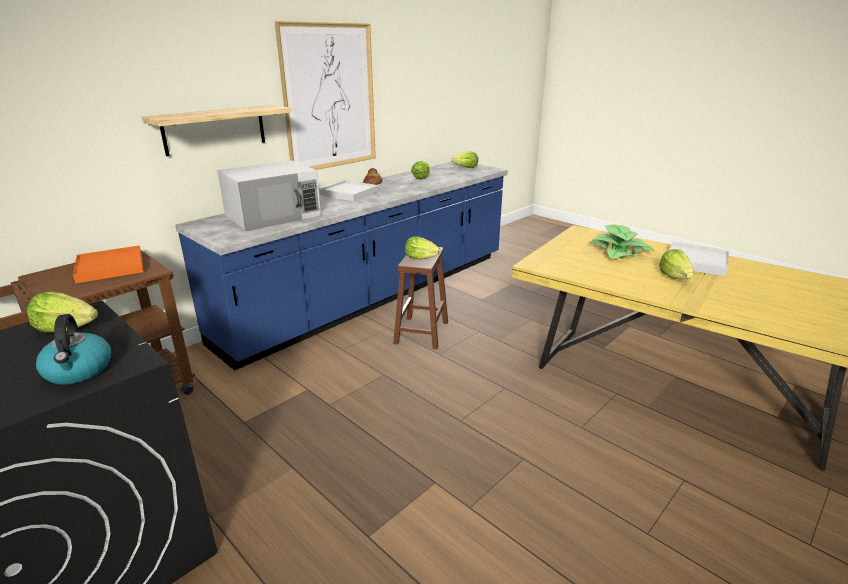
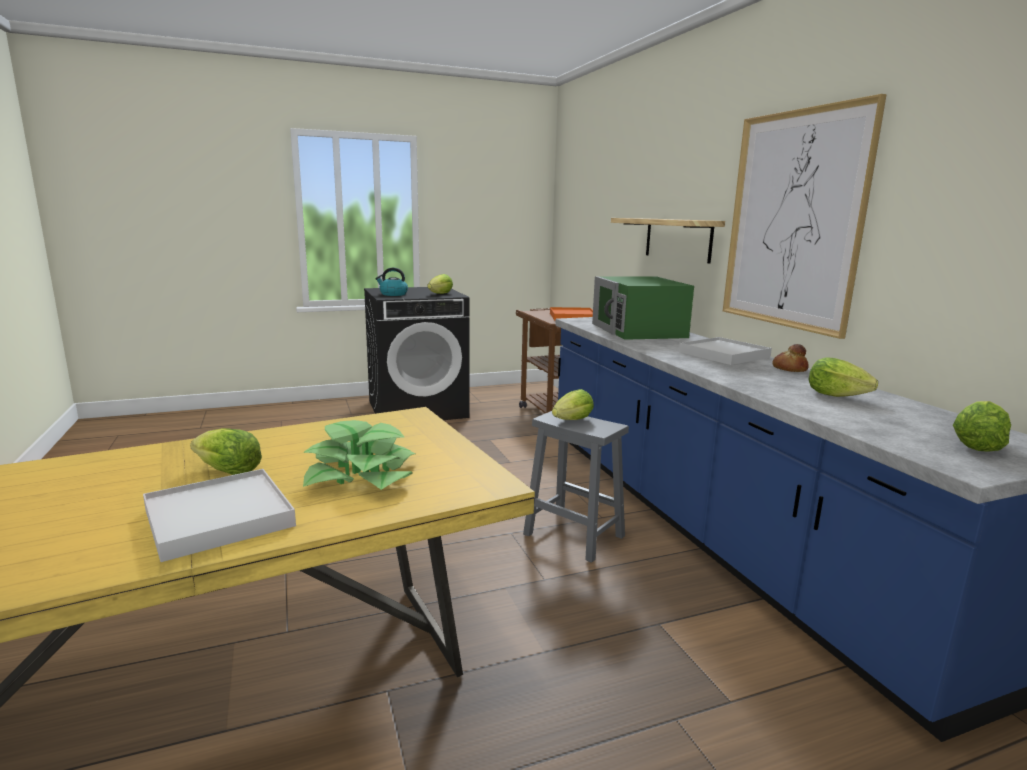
camera: 115 degrees right, 10 degrees down
(273, 215) = (638, 330): white microwave -> green microwave
(421, 333) = (572, 535): brown stool -> grey stool

